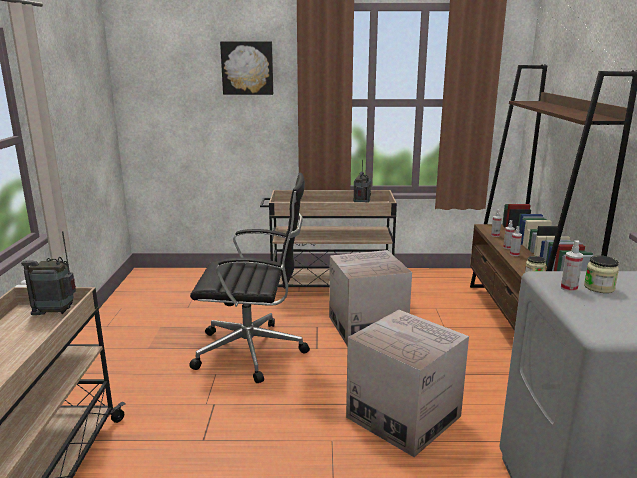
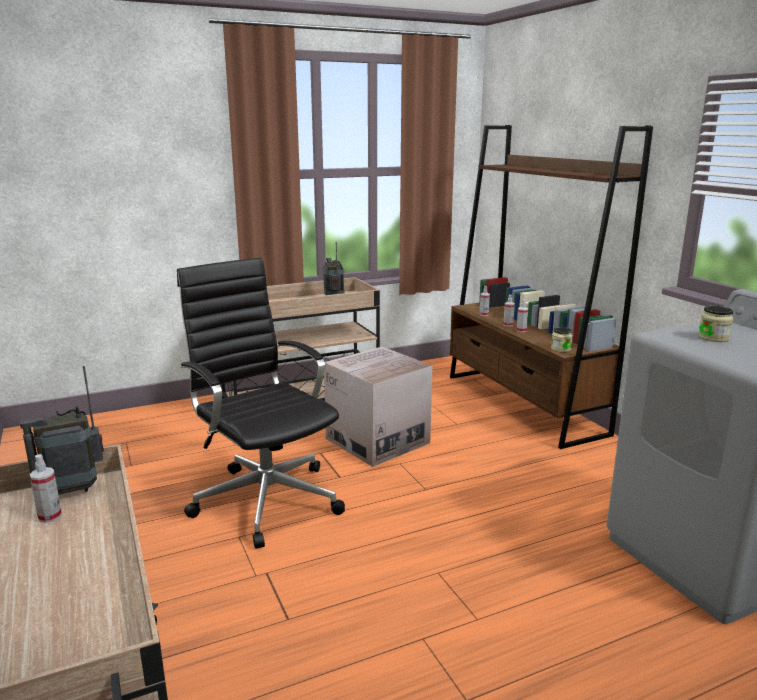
camera: 25 degrees left, 0 degrees up
(247, 68) = (158, 131): picture -> none
(253, 351) = (266, 498): black office chair -> black office chair turned 105 degrees counterclockwise
(403, 416) = (490, 526): cardboard box -> none
(569, 288) = (692, 342): spray bottle -> spray bottle (50, 516)

